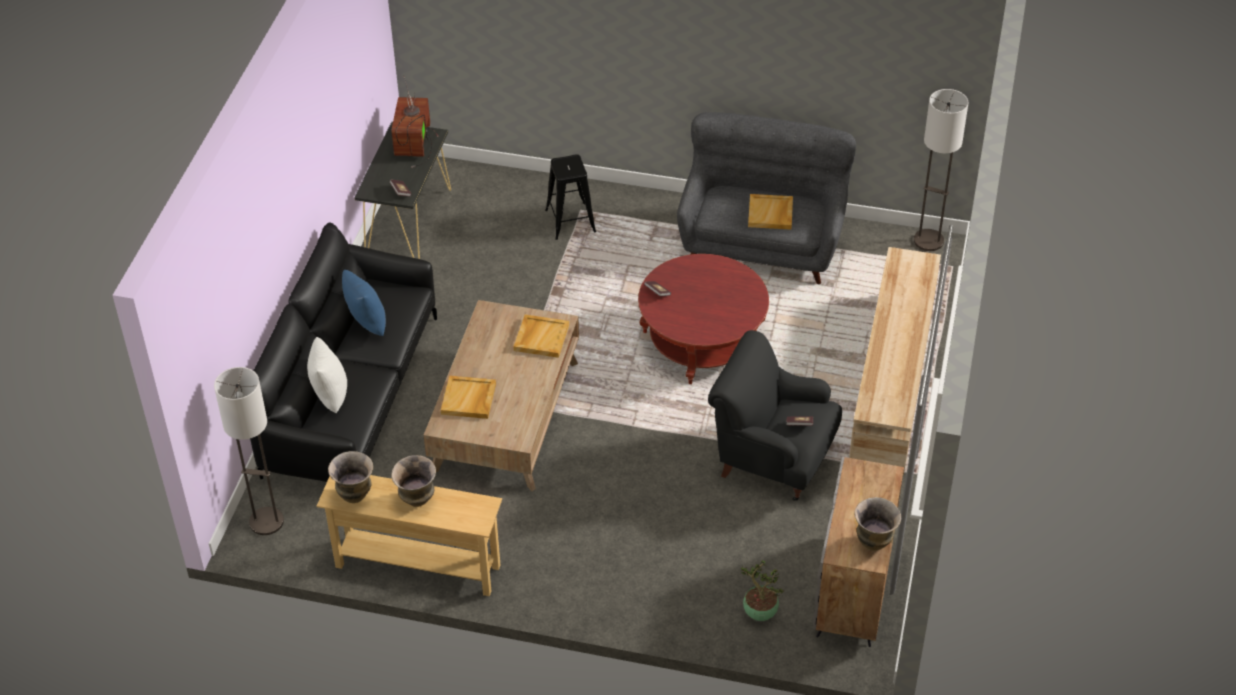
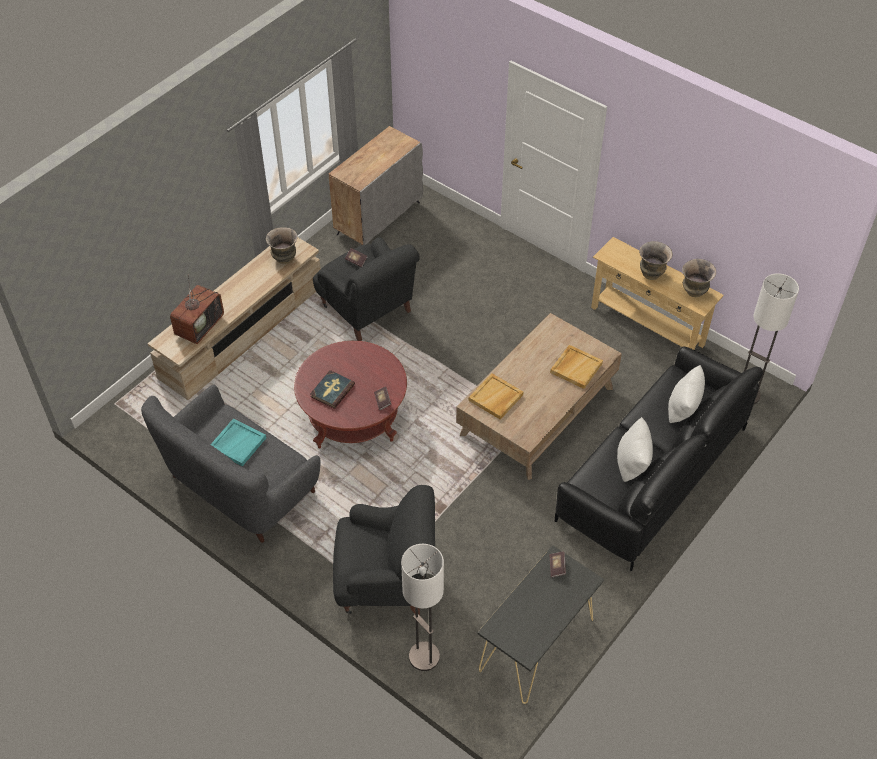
camera: 155 degrees left, 5 degrees up
(366, 324) = (632, 466): blue pillow -> white pillow
(414, 144) = (519, 625): television -> television (199, 324)
(570, 221) = (386, 580): black stool -> black armchair
(716, 284) = (332, 390): none -> book
(759, 613) = (444, 225): potted plant -> none
(770, 214) = (238, 443): beige tray -> turquoise tray
(874, 542) = (382, 142): vase -> vase (284, 259)
(928, 240) = (109, 434): floor lamp -> floor lamp (424, 656)

